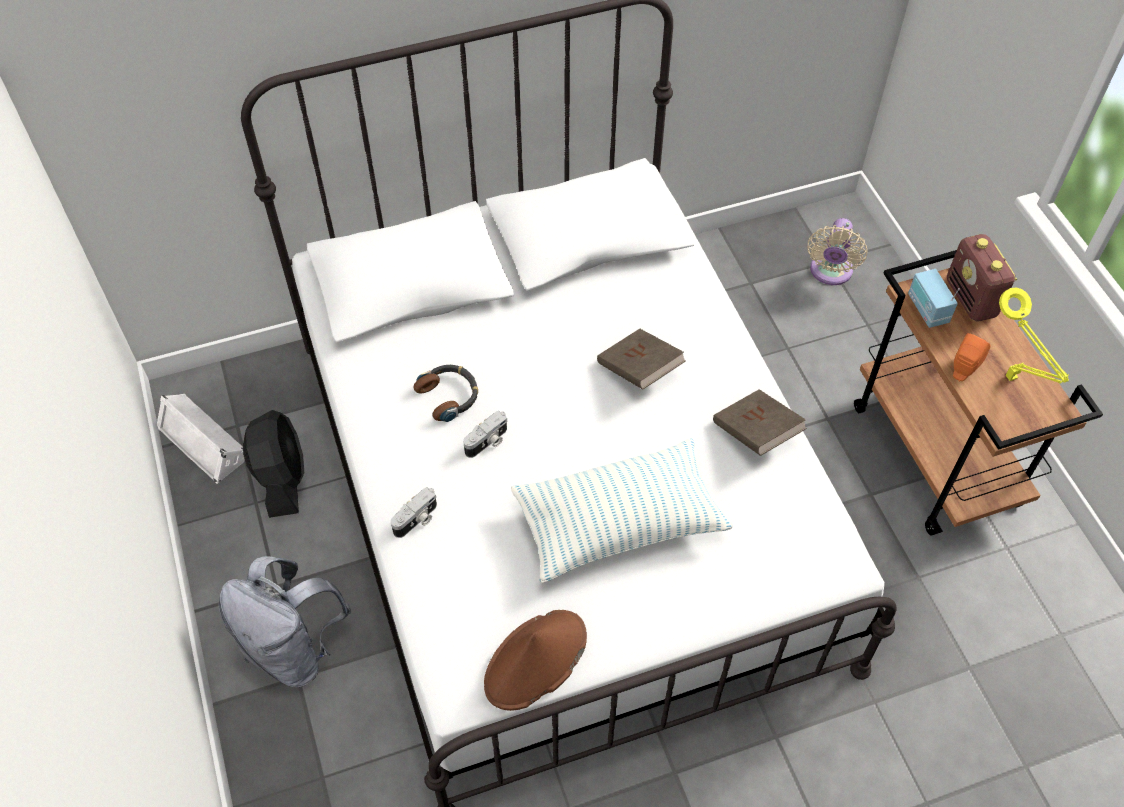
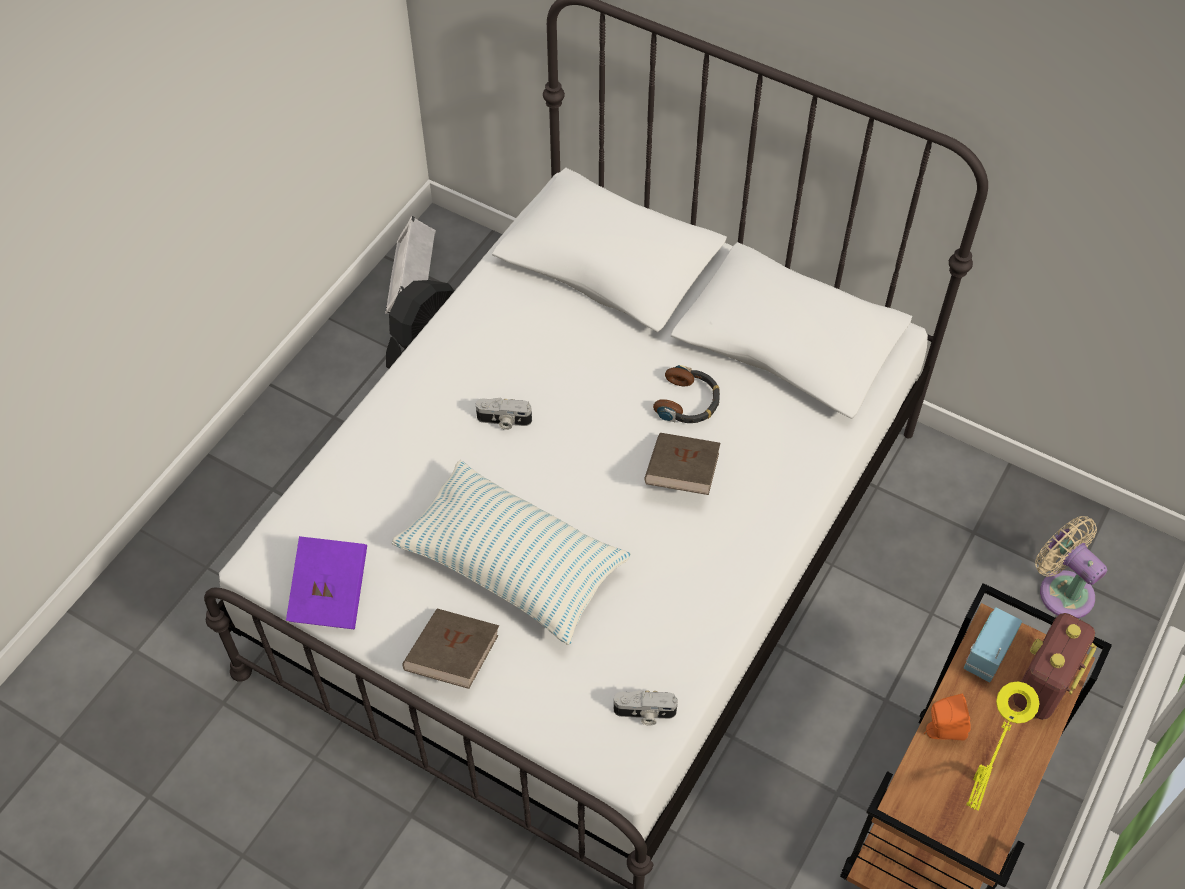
camera: 50 degrees right, 0 degrees up
(294, 648) = (293, 469): grey backpack -> none
(417, 520) = (388, 427): camera -> camera (644, 713)
(449, 395) = (523, 364): headphones -> headphones (688, 402)
(535, 661) = (330, 594): brown hat -> purple book
(756, 433) = (702, 606): brown book -> brown book (453, 658)
(830, 273) = (1062, 590): beige fan -> beige fan turned 75 degrees clockwise

